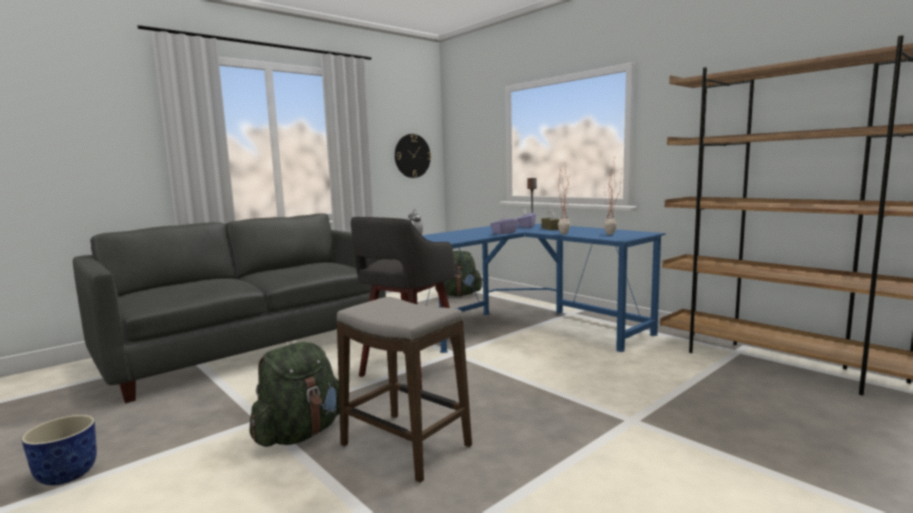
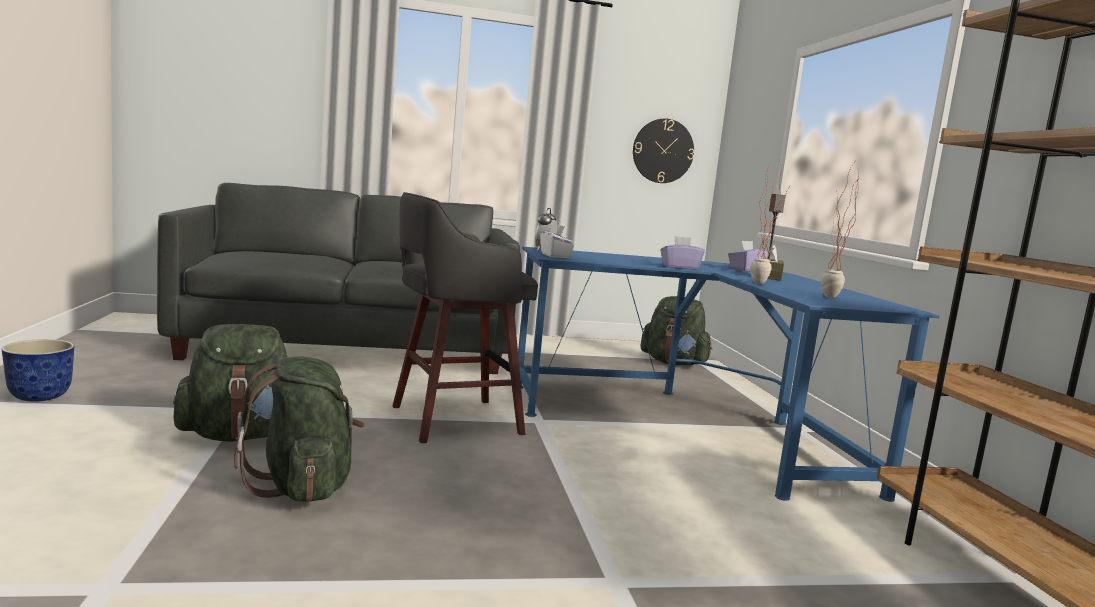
camera: 30 degrees right, 0 degrees up
(405, 446) = (302, 486): stool -> green backpack
(437, 241) = (555, 256): none -> white tissue box

